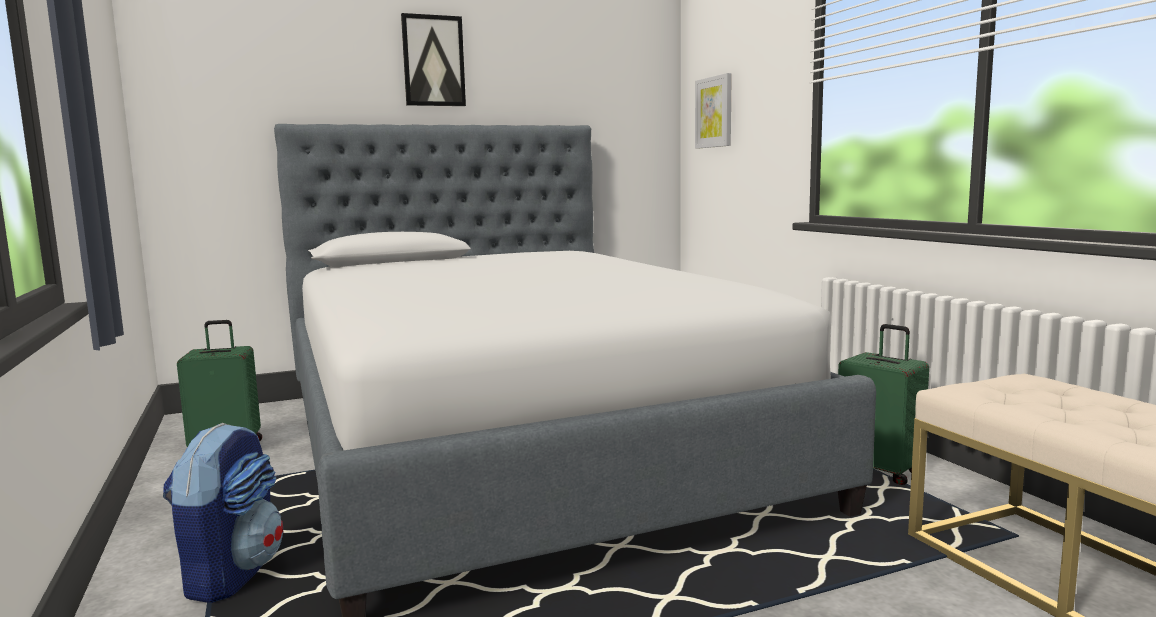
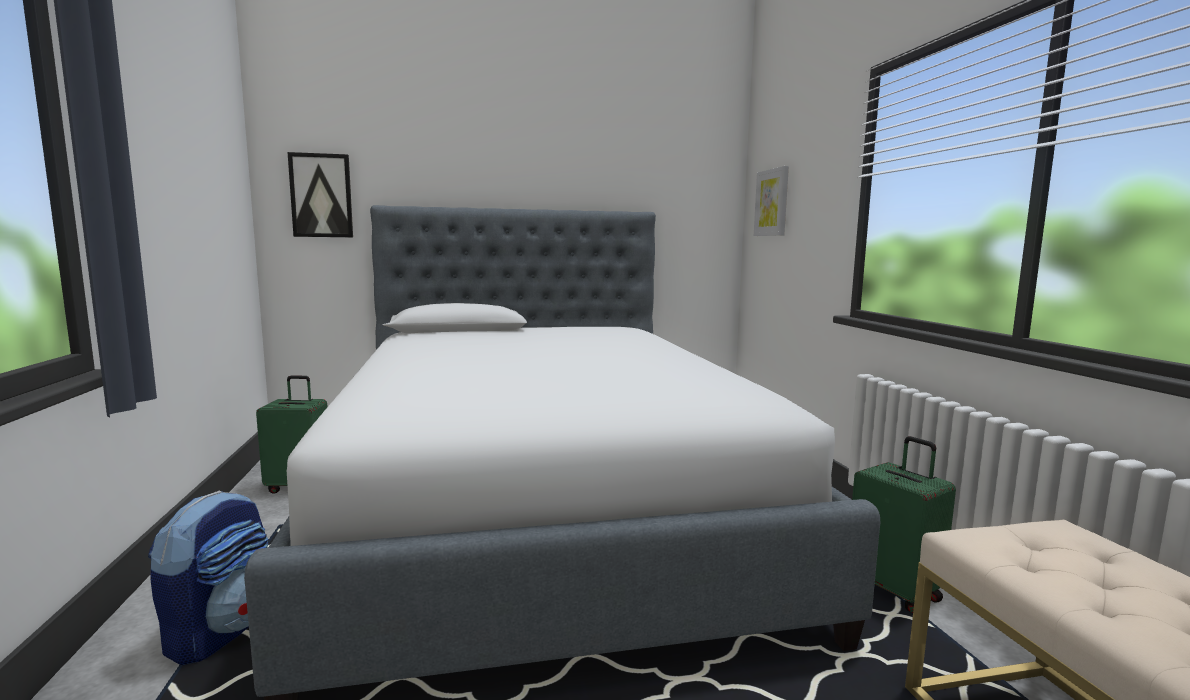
camera: 10 degrees right, 0 degrees up
(433, 61) = (513, 152): picture -> picture (321, 196)

